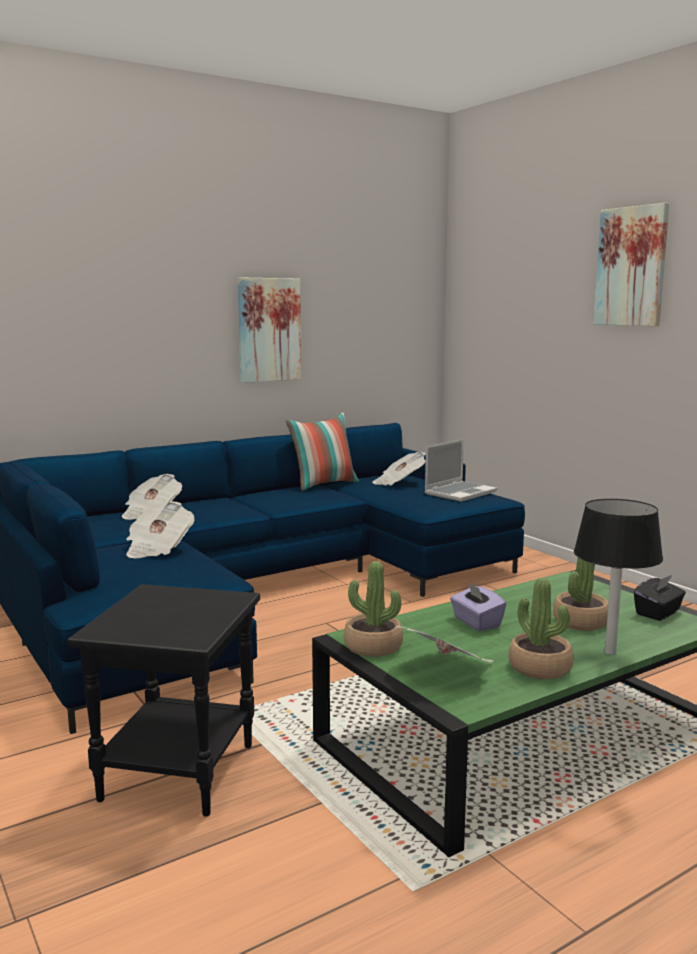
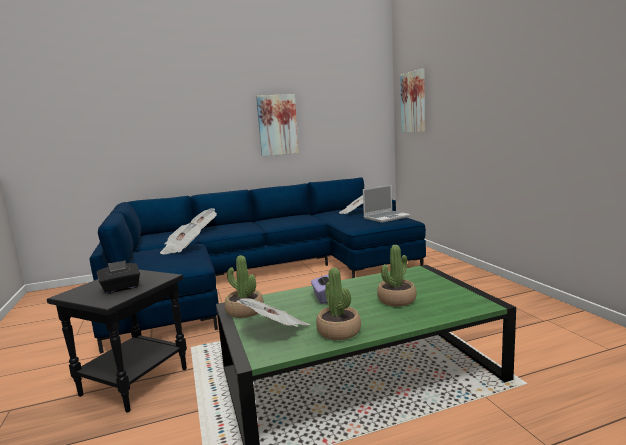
camera: 15 degrees right, 0 degrees up
(323, 485) = (310, 214): pillow -> none
(610, 652) = (399, 323): black table lamp -> none
(631, 266) = (489, 63): picture -> picture (413, 102)
(658, 613) = (459, 296): black tissue box -> black tissue box (121, 288)

